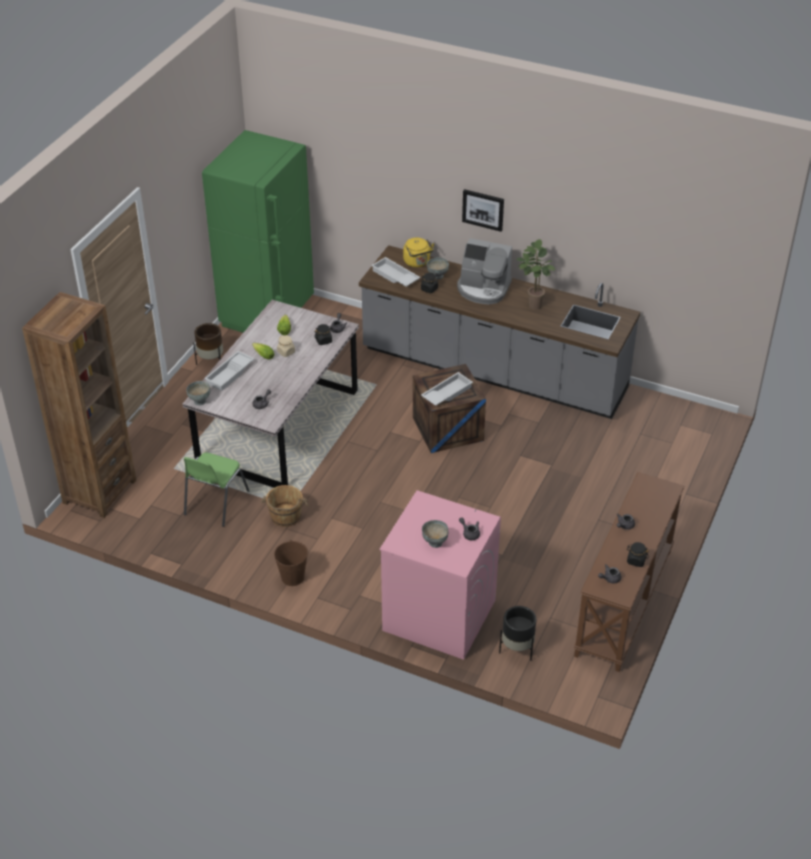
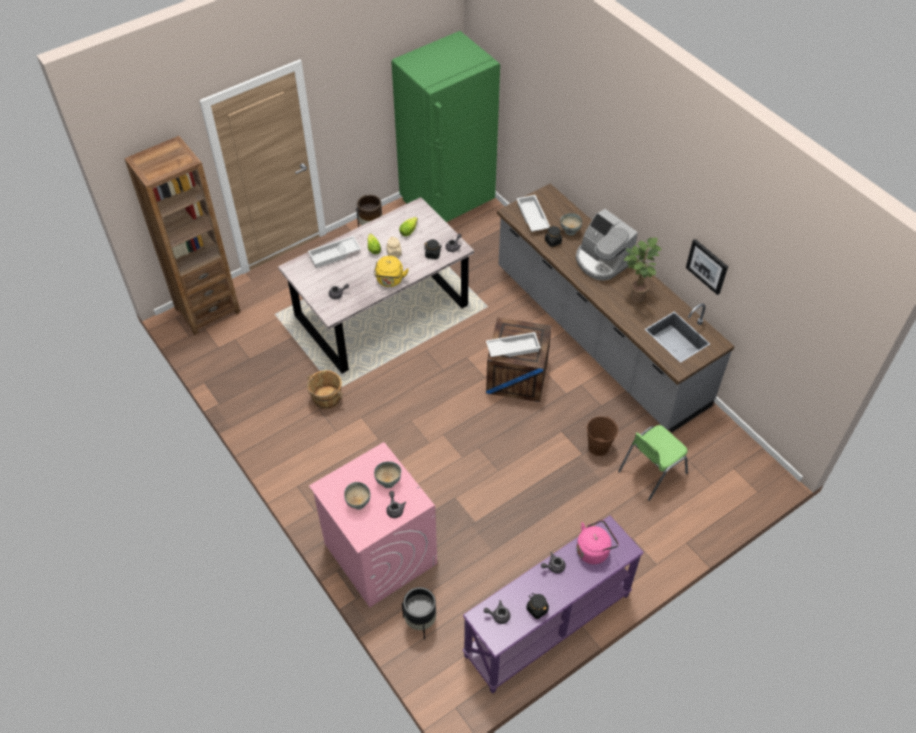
camera: 30 degrees right, 10 degrees up
(199, 401) = (292, 270): grey bowl -> grey bowl (388, 482)
(215, 503) = (282, 360): green chair -> green chair (651, 472)
(292, 577) = (291, 457): brown bucket -> brown bucket (598, 447)
(417, 263) = (562, 211): yellow kettle -> yellow kettle (390, 281)
(483, 209) = (625, 186): picture -> picture (707, 266)
(625, 603) = (548, 626): brown console table -> purple console table
(646, 500) = (594, 550): none -> pink kettle

